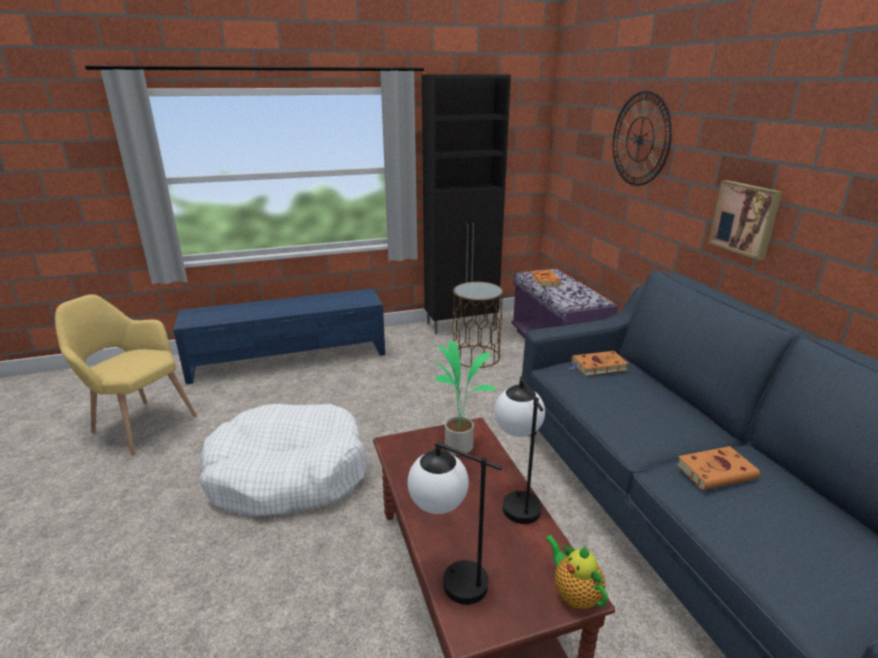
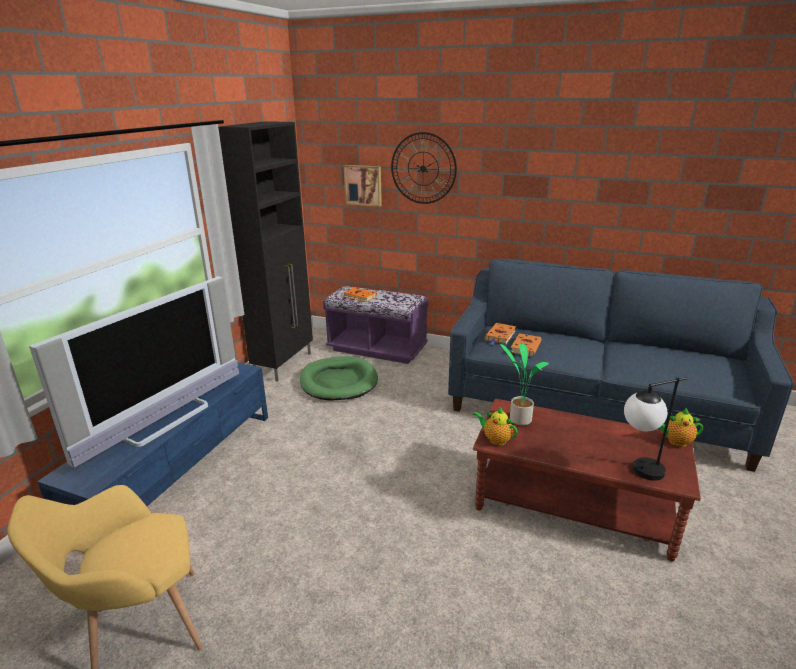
camera: 50 degrees left, 0 degrees up
(275, 309) = (165, 420): none -> television
(288, 474) = (370, 541): white dog bed -> none
(401, 445) = (495, 439): none -> teapot
(476, 356) = (338, 381): brown side table -> green dog bed
(516, 498) = (589, 423): table lamp -> none
(717, 471) = (630, 357): orange book -> orange book (525, 347)
(745, 218) = (533, 213): picture -> picture (363, 185)

